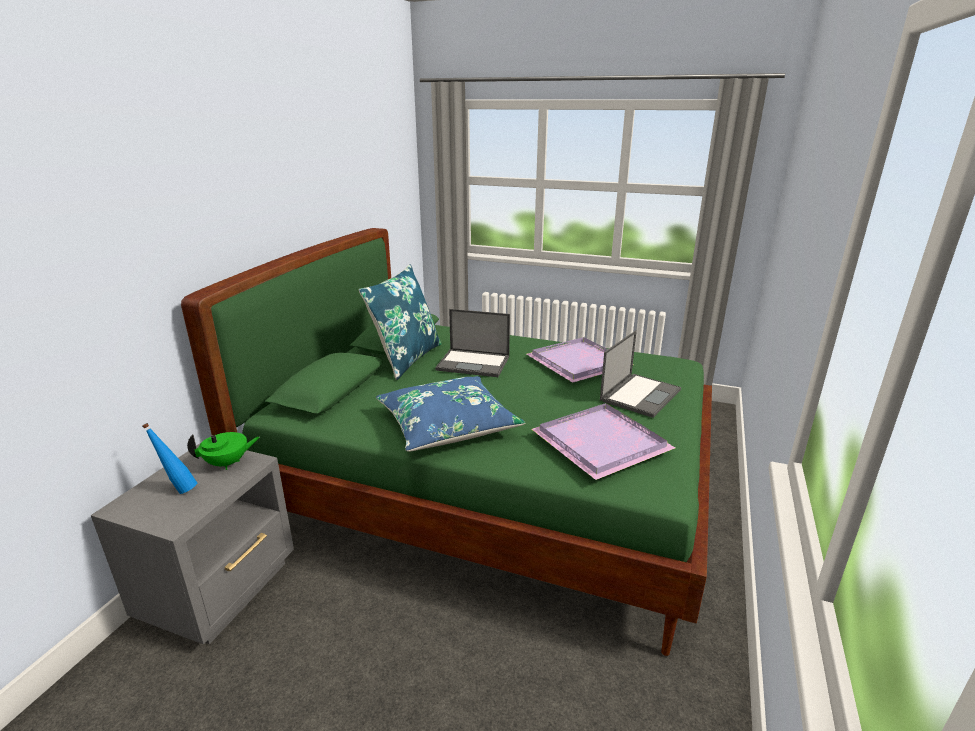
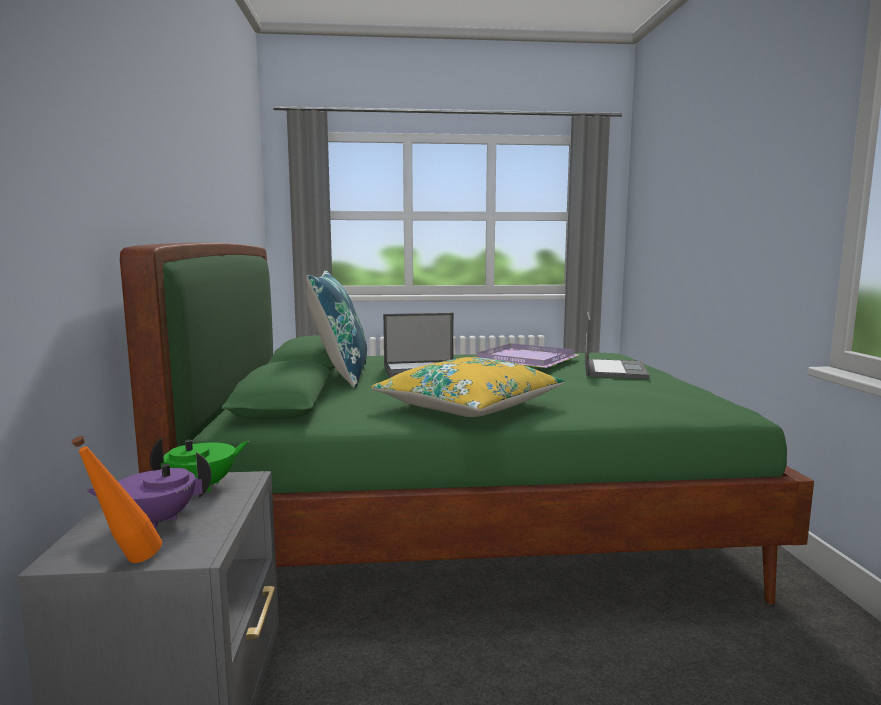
camera: 25 degrees left, 15 degrees down
(136, 523) = (125, 564): none -> orange bottle
(178, 489) = (155, 521): blue bottle -> purple teapot
(447, 425) = (468, 406): blue pillow -> yellow pillow
(598, 442) = (635, 393): purple tray -> none

